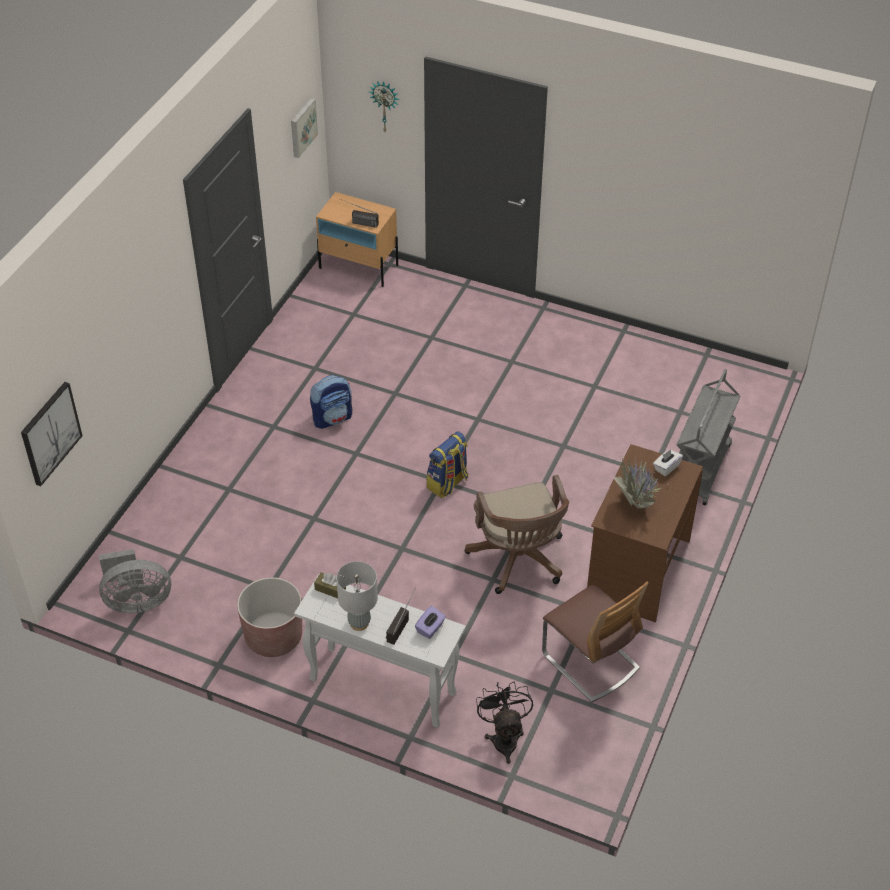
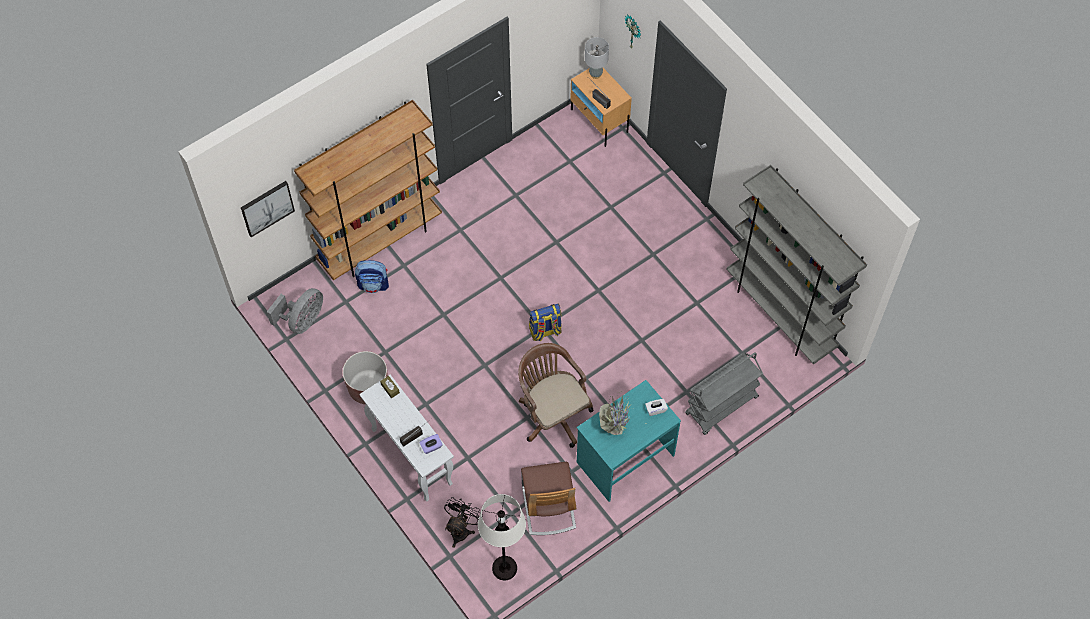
camera: 30 degrees right, 15 degrees up
(137, 601) = (302, 320): grey fan -> grey fan turned 75 degrees counterclockwise
(182, 477) = (380, 241): none -> brown bookcase
(302, 127) = (569, 22): picture -> none
(332, 418) = (502, 242): backpack -> backpack (374, 284)
(359, 623) = (392, 421): grey table lamp -> grey table lamp (595, 74)
(519, 561) = (552, 413): brown office chair -> brown office chair turned 135 degrees clockwise
(589, 755) = (504, 568): none -> white floor lamp
(637, 568) = (625, 458): brown desk -> turquoise desk
(689, 360) = (780, 314): none -> grey bookcase

